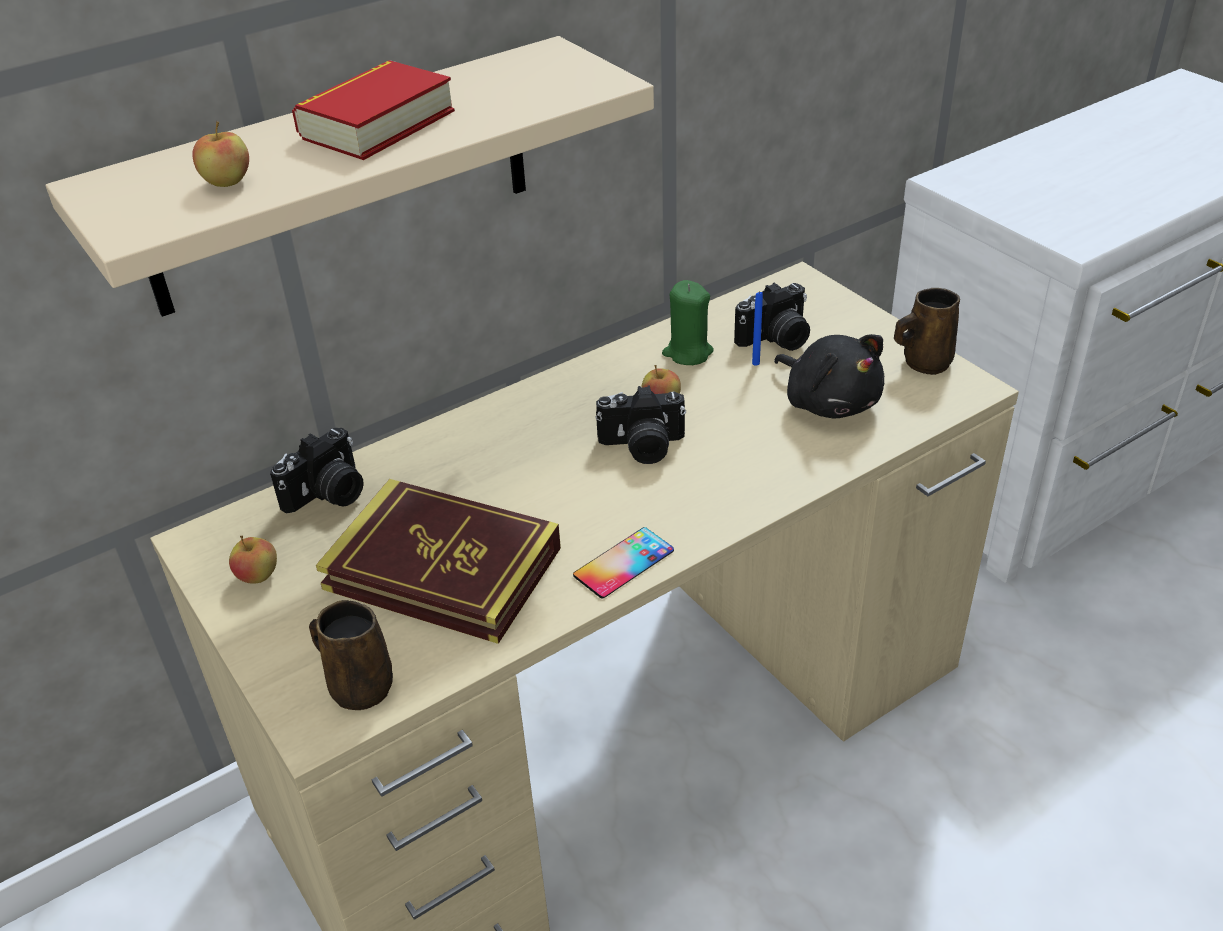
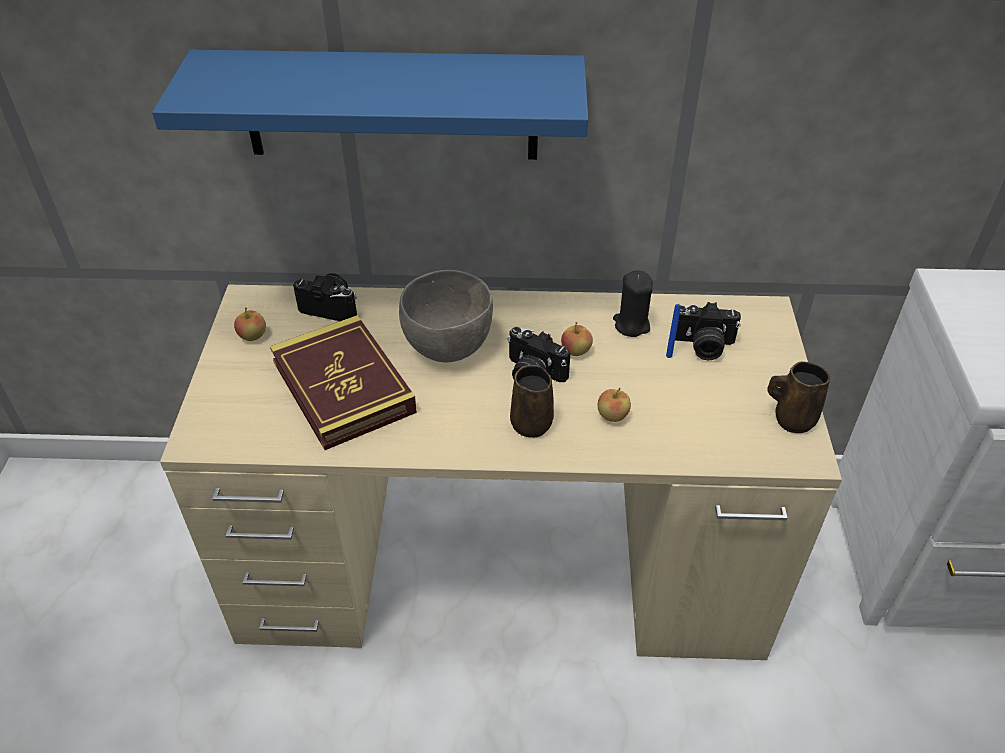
camera: 35 degrees right, 5 degrees up
(227, 182) = (266, 86): apple -> apple (612, 416)
(328, 495) = (332, 307): camera -> camera turned 150 degrees counterclockwise
(340, 177) = (390, 105): beige shelf -> blue shelf
(359, 686) = (235, 430): brown mug -> brown mug (530, 422)
(377, 124) = (389, 79): book -> none
(519, 467) = (447, 347): none -> grey bowl
(623, 563) = (441, 443): phone -> none
(687, 353) = (631, 325): green candle -> black candle
(829, 401) = (688, 410): black plush toy -> none

